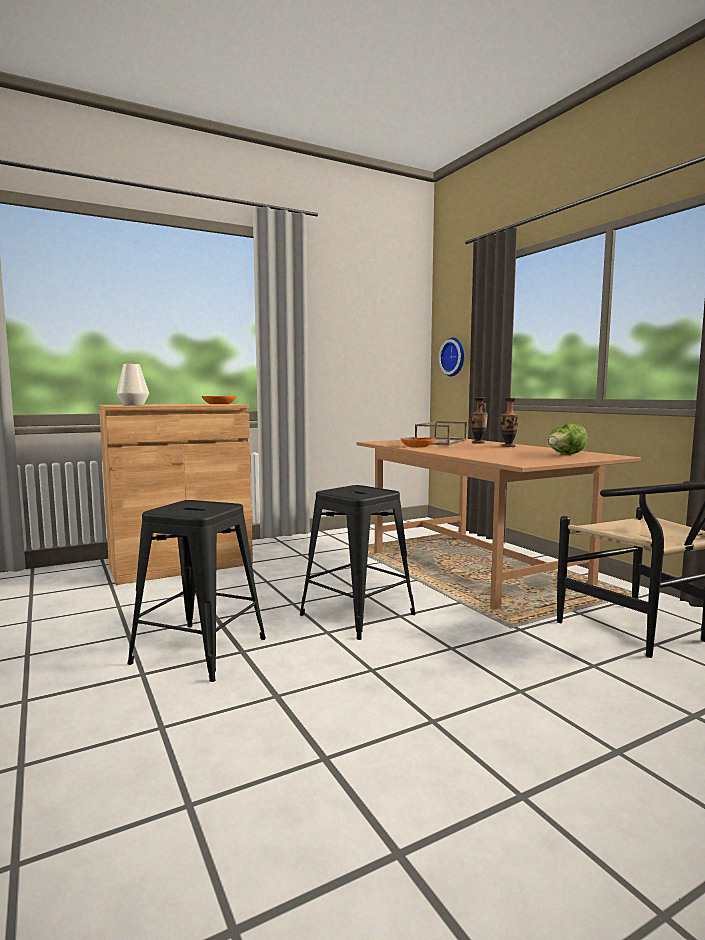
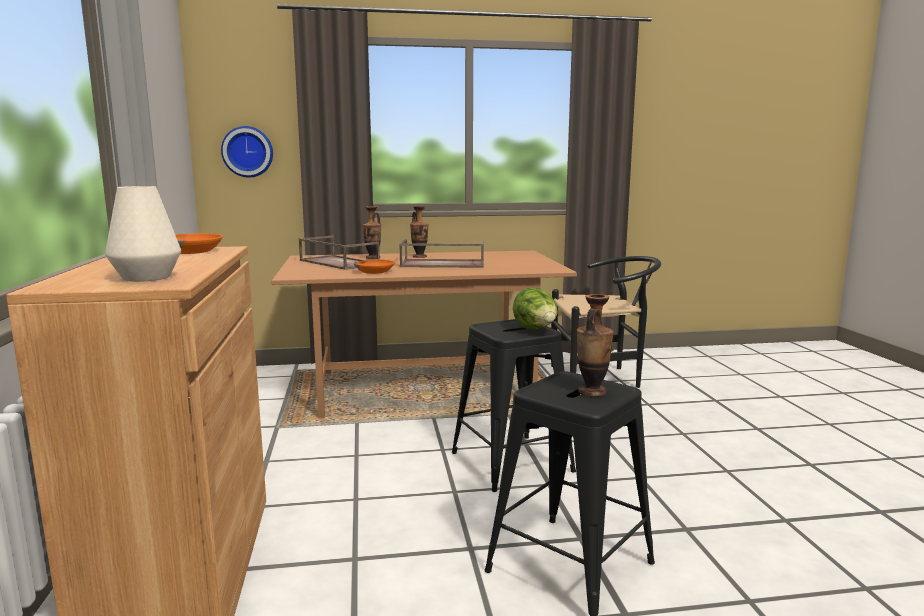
camera: 70 degrees left, 5 degrees up
(194, 510) = (592, 391): none -> vase
(482, 450) = (441, 264): none -> brown tray
(565, 455) = (506, 257): lettuce -> lettuce (536, 329)

